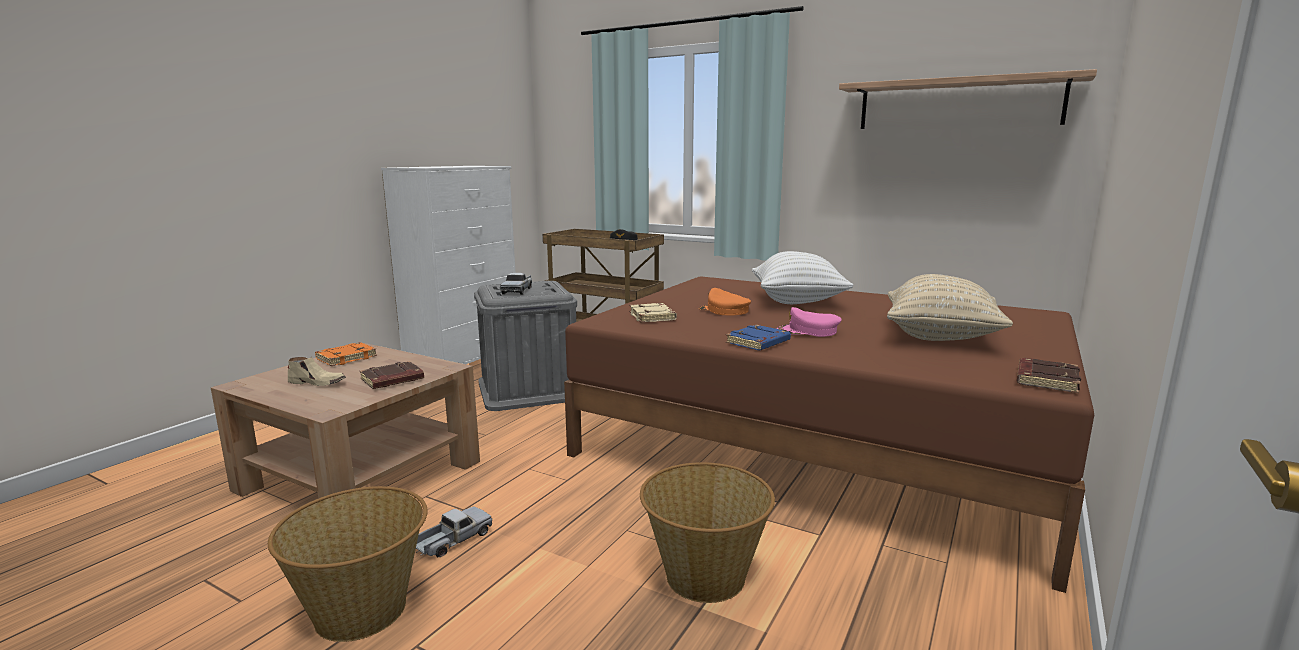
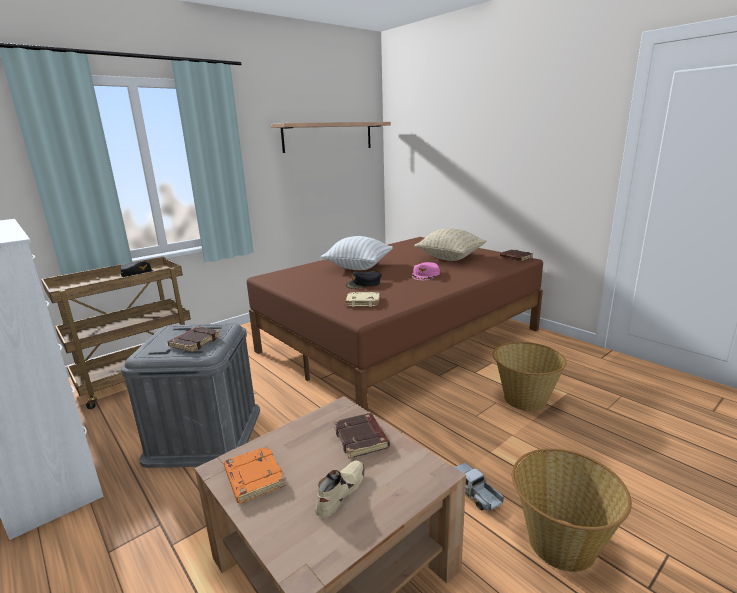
camera: 70 degrees left, 5 degrees up
(517, 290) = (195, 342): toy truck -> brown book
(724, 310) = (364, 284): orange cap -> black cap
(758, 343) = (442, 286): blue book -> none

